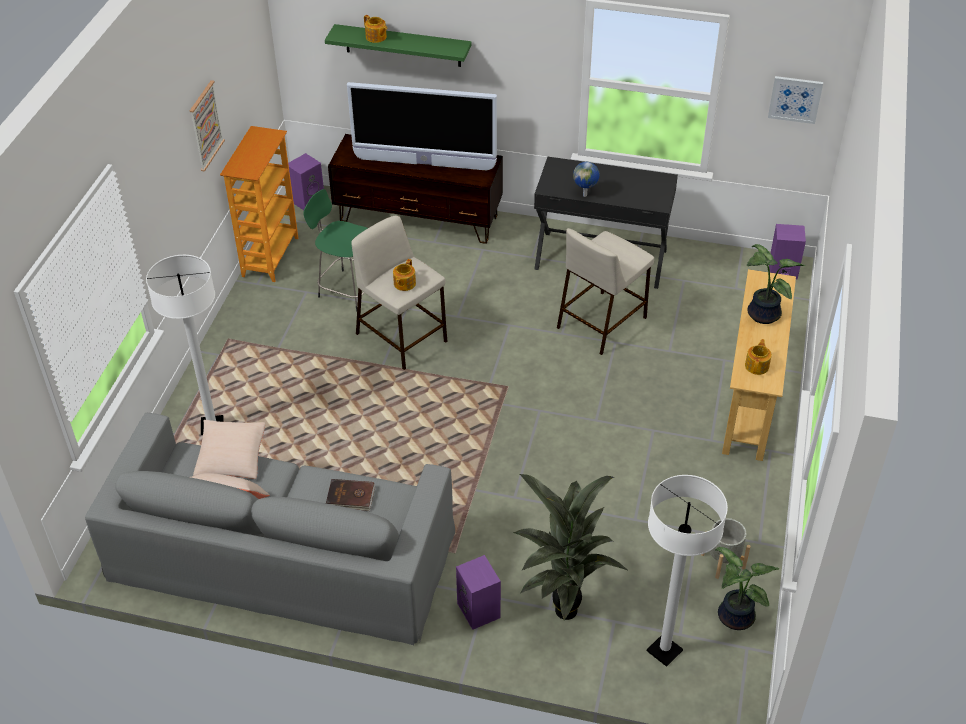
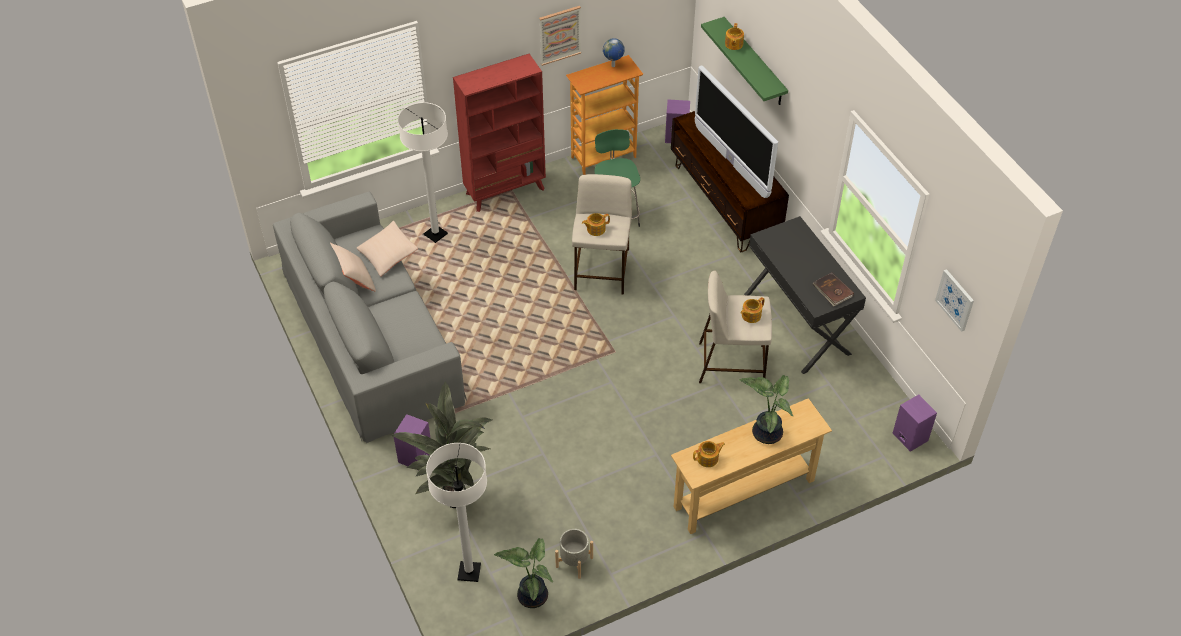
camera: 50 degrees right, 5 degrees up
(224, 344) = (505, 191): none -> red bookcase
(350, 496) = (409, 328): brown book -> brown book (832, 291)
(585, 195) = (780, 261): globe -> globe (613, 66)
(617, 251) = (750, 315): none -> teapot

